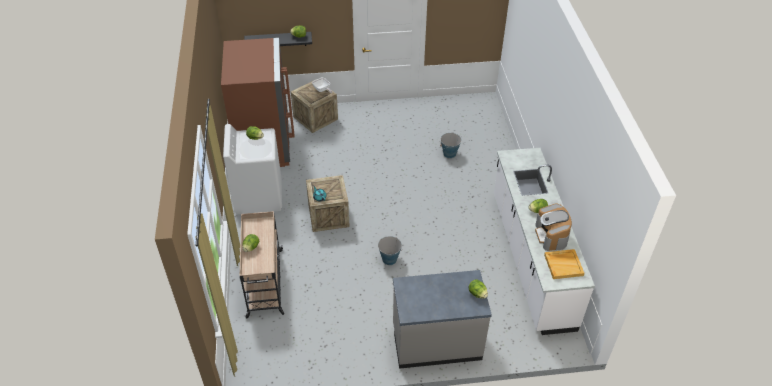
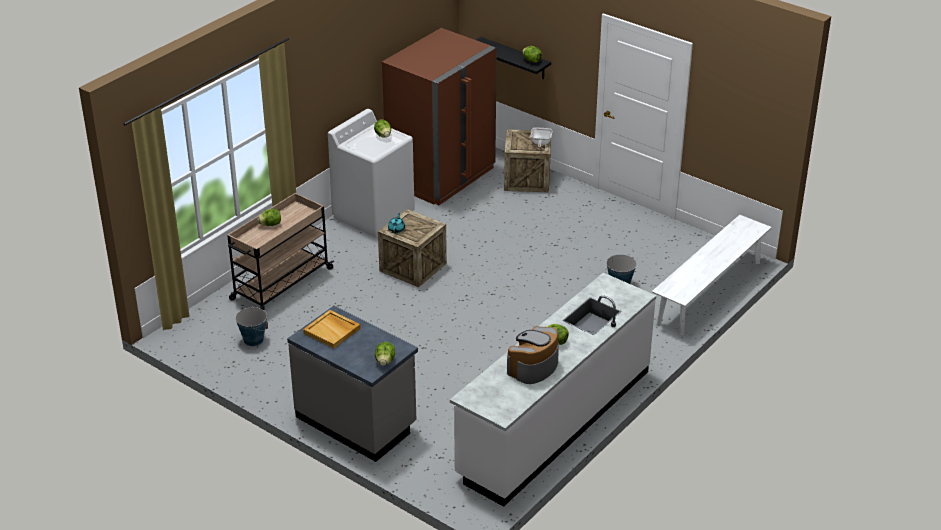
camera: 45 degrees right, 10 degrees down
(389, 259) = (415, 334): bucket -> bucket (253, 340)
(494, 129) = (709, 292): none -> white bench
(563, 265) = (504, 394): beige tray -> beige tray (332, 331)

